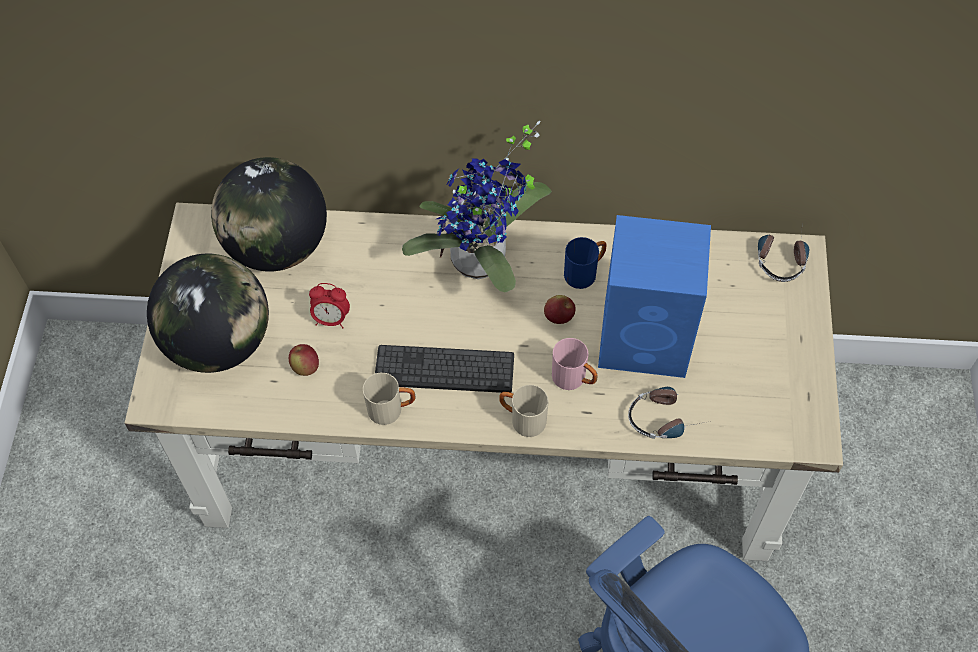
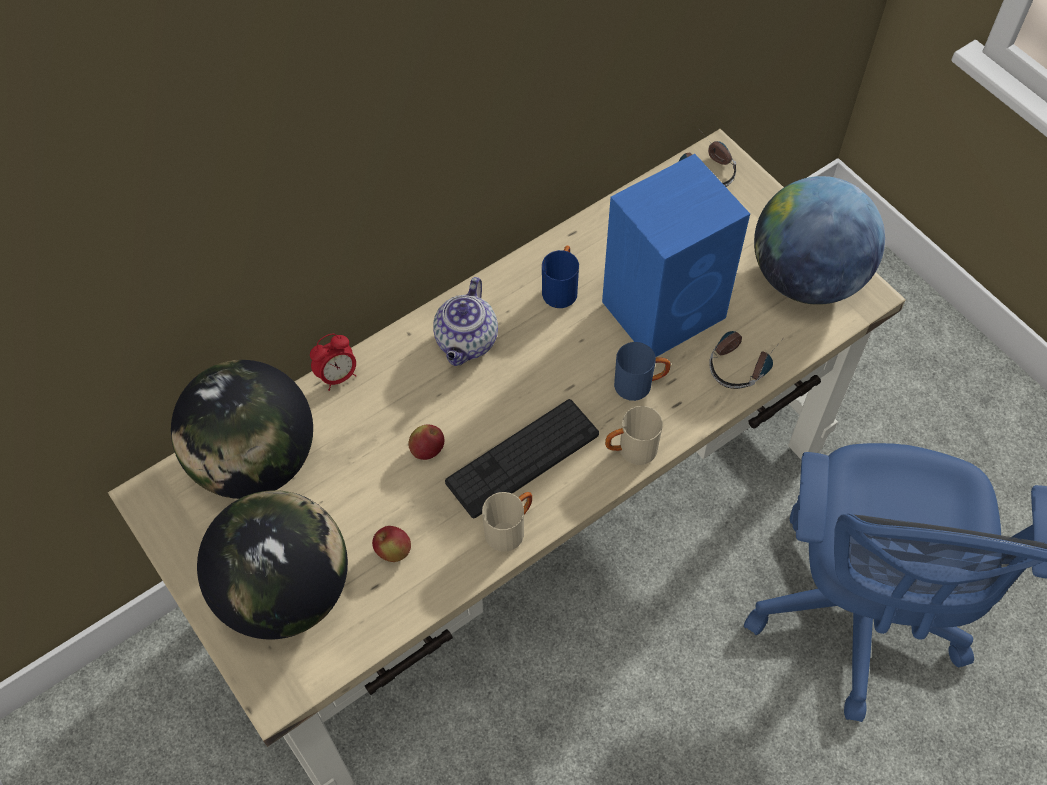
camera: 40 degrees left, 0 degrees up
(331, 319) = (375, 490): alarm clock -> alarm clock (338, 376)
(483, 264) = (467, 342): potted plant -> teapot
(559, 317) = (576, 341): apple -> apple (427, 450)
(574, 379) = (640, 384): pink mug -> blue mug
(778, 393) = (806, 278): none -> globe

